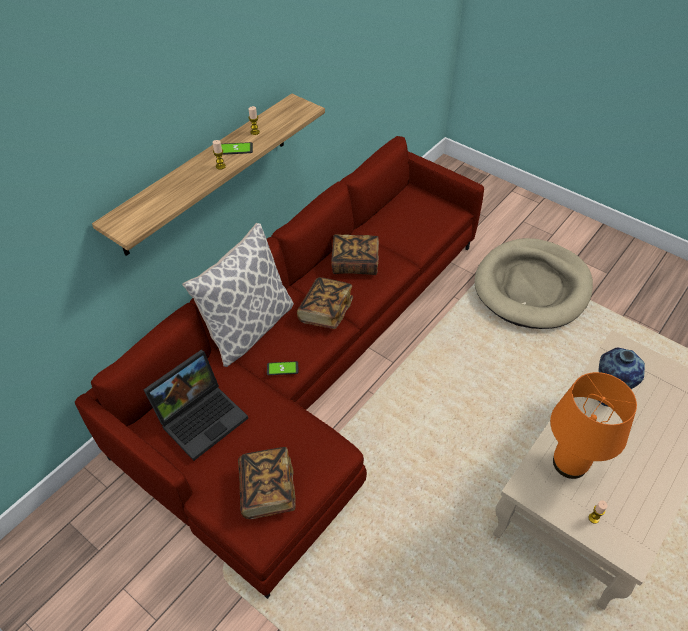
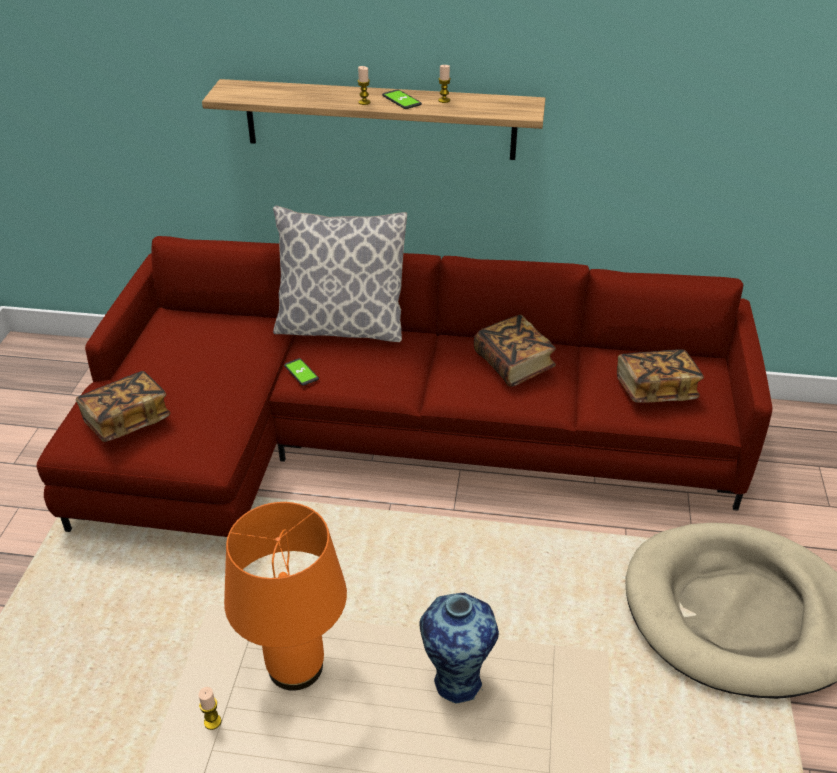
camera: 60 degrees right, 10 degrees down
(202, 417) = (194, 342): laptop -> none
(325, 311) = (412, 371): book -> book (655, 389)

